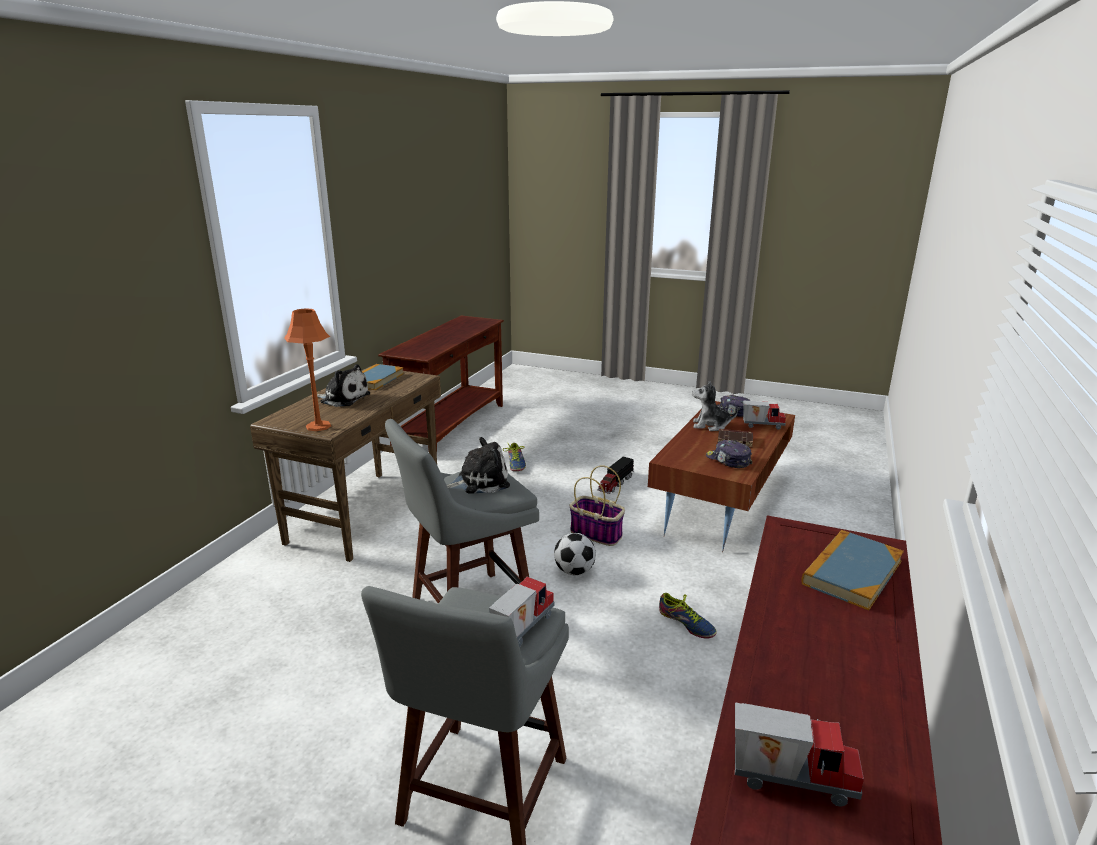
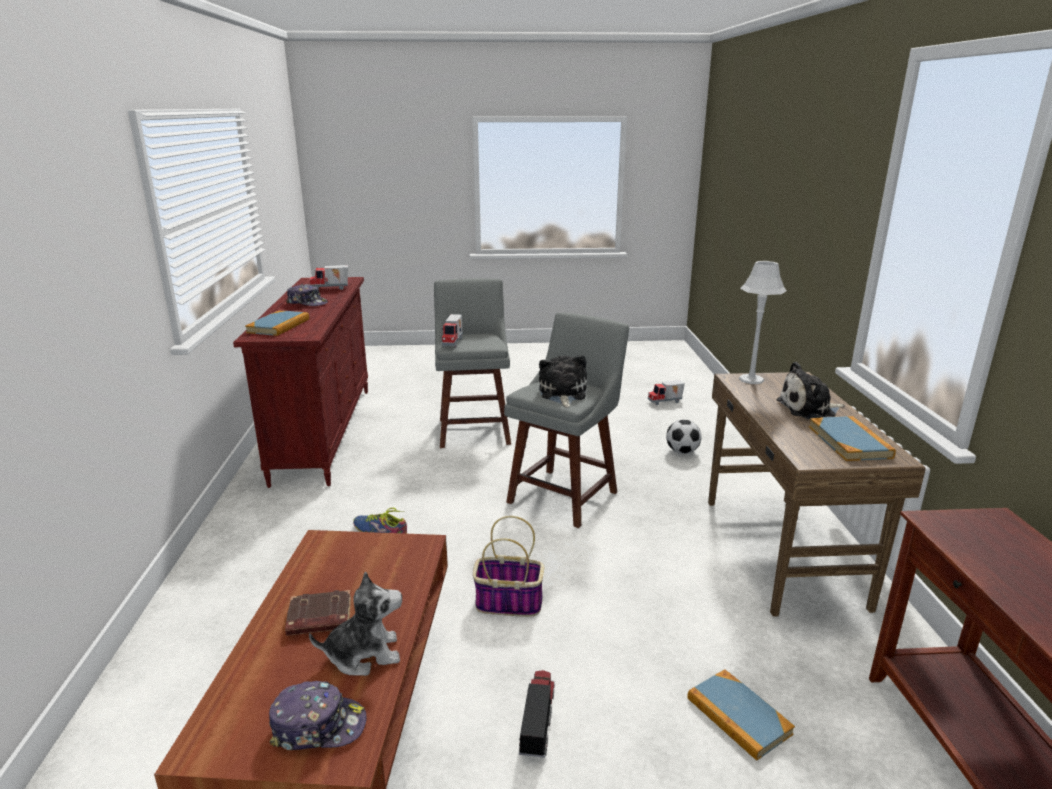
camera: 155 degrees right, 0 degrees up
(318, 426) = (751, 379): orange table lamp -> grey table lamp
(479, 481) = (562, 394): plush toy -> plush toy turned 135 degrees clockwise
(516, 463) = (738, 716): shoe -> book
(574, 571) = (503, 550): football -> football (682, 452)
(728, 460) = (335, 565): cap -> cap (307, 303)
(762, 425) = (255, 690): toy truck -> toy truck (665, 402)

